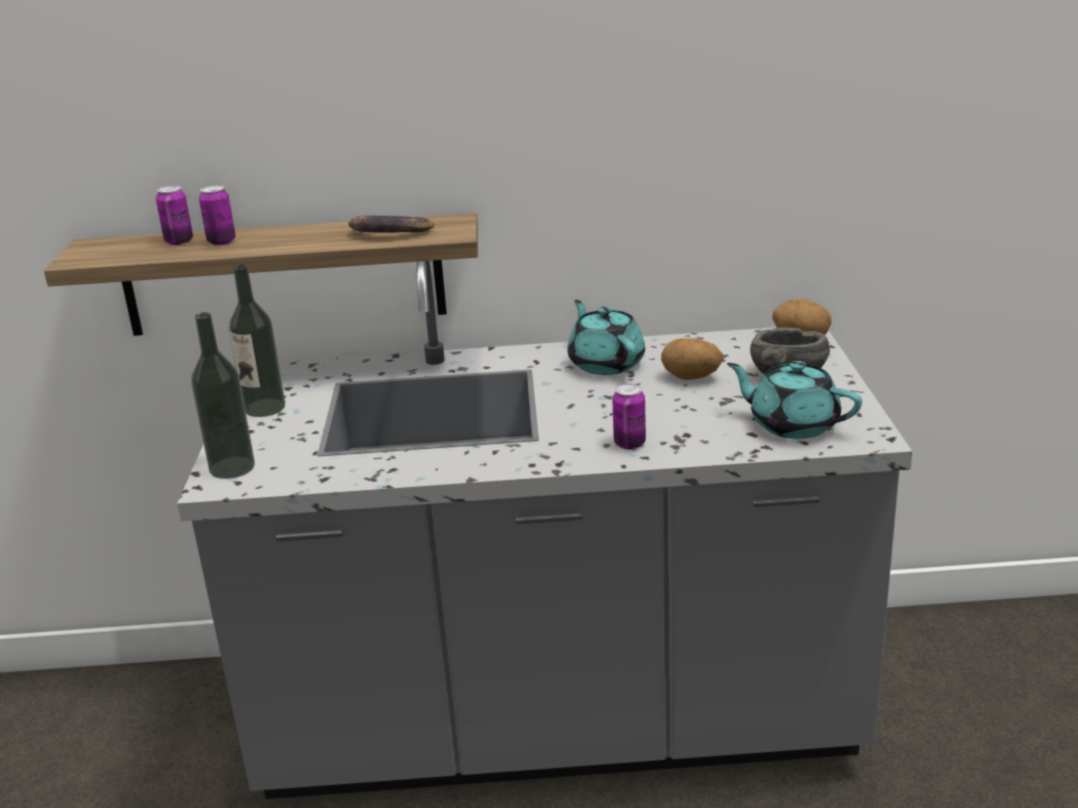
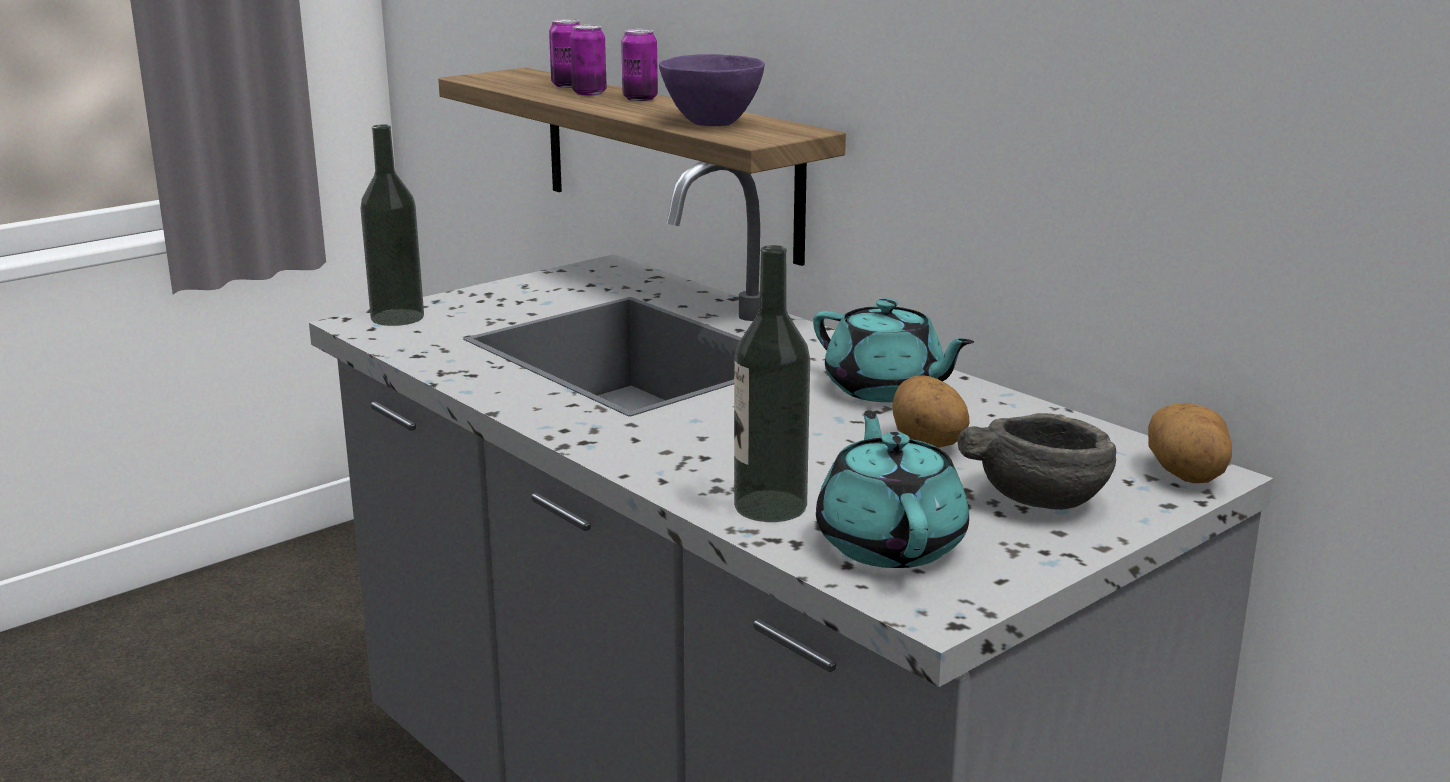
camera: 50 degrees right, 5 degrees down
(264, 408) = (534, 290): bottle -> bottle (770, 506)
(388, 233) = (710, 123): banana -> purple bowl
(606, 363) = (885, 390): turquoise teapot -> turquoise teapot turned 105 degrees clockwise
(629, 443) = (686, 462): can -> can (640, 98)

